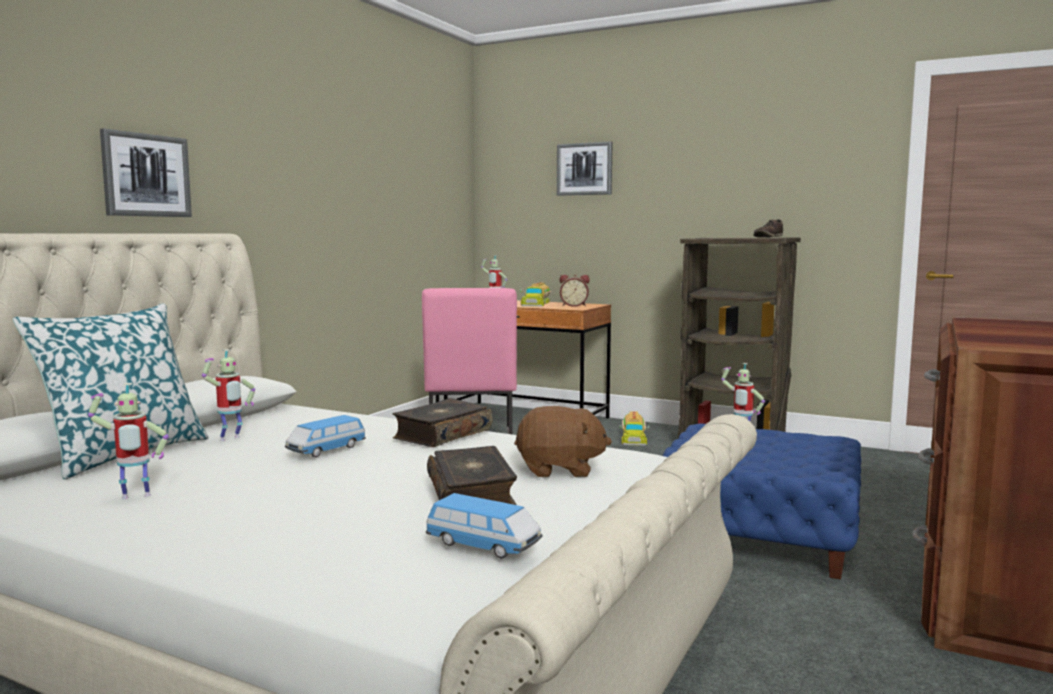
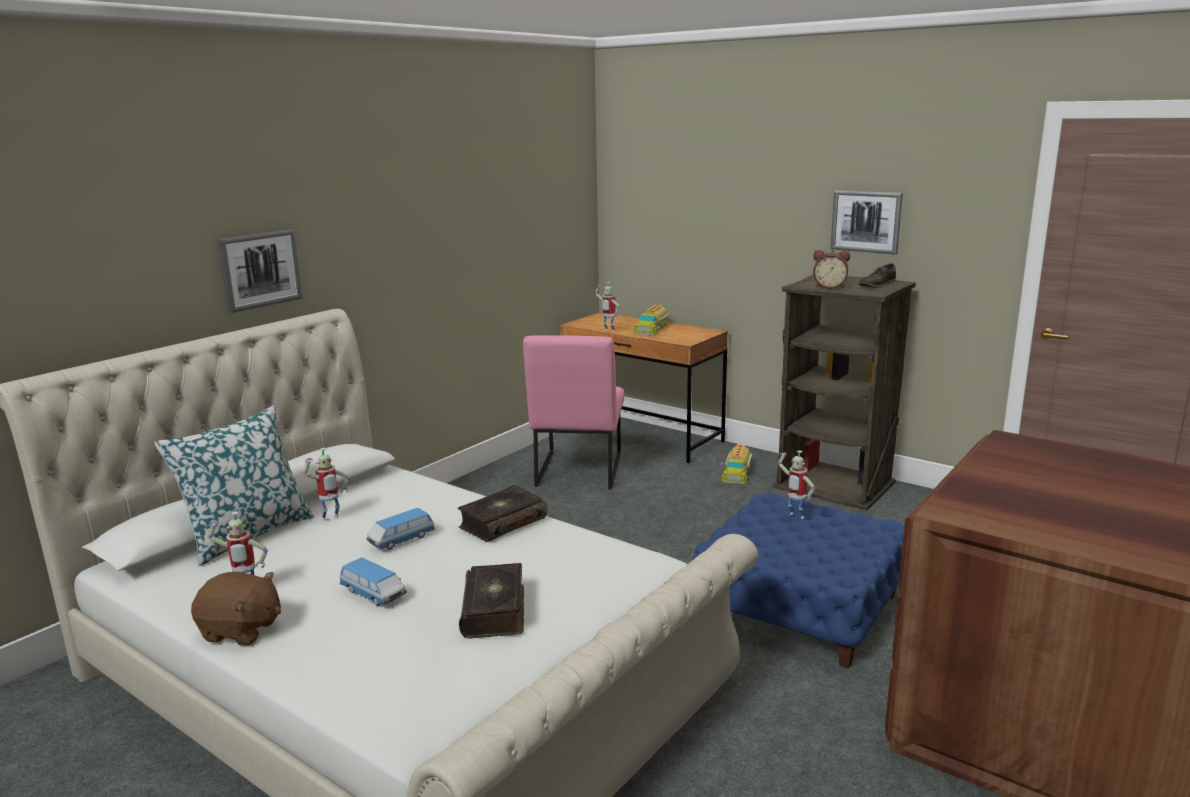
camera: 10 degrees right, 10 degrees up
(483, 545) = (478, 673): toy car -> toy car (373, 594)
(560, 470) = (580, 579): brown plush toy -> brown plush toy (241, 631)
(574, 305) = (687, 334): alarm clock -> alarm clock (829, 286)
(584, 169) = (703, 189): picture -> picture (866, 221)

